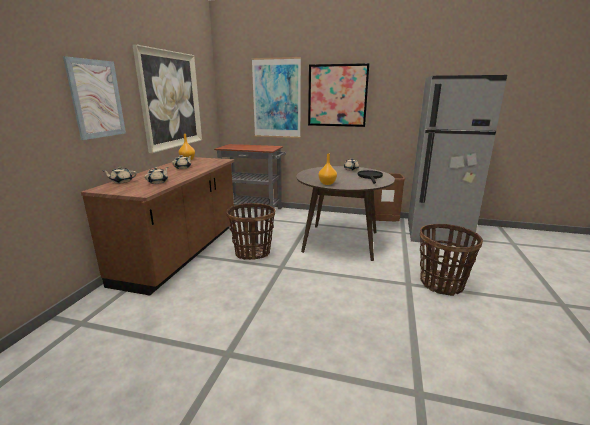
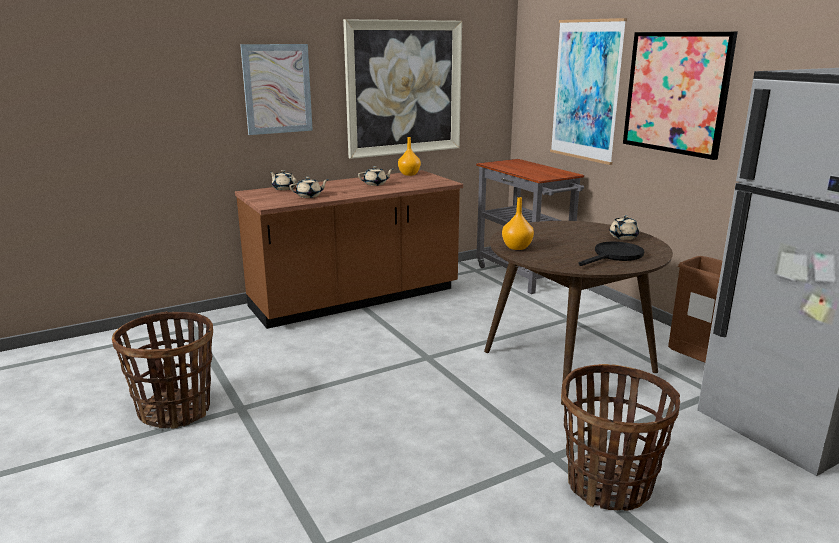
camera: 45 degrees right, 0 degrees up
(252, 252) = (426, 328): basket -> basket (175, 411)

